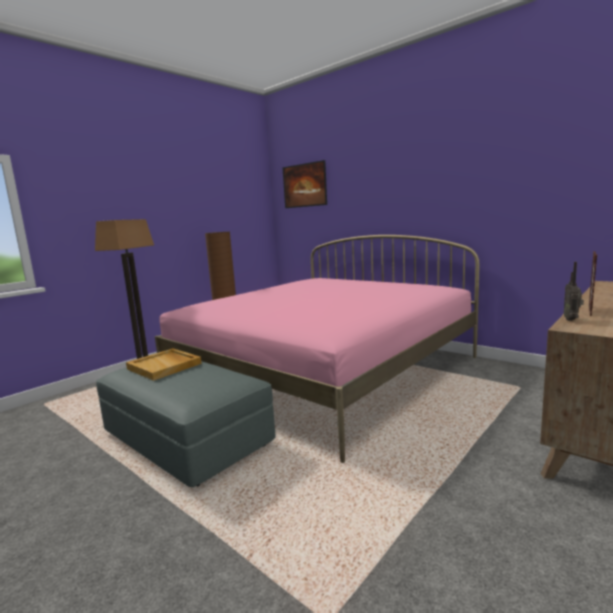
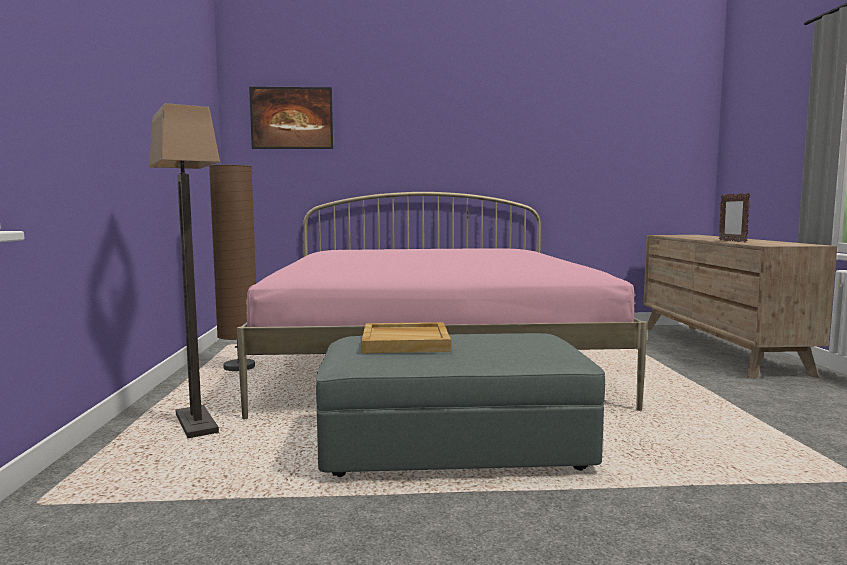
camera: 45 degrees left, 5 degrees down
(572, 319) = (747, 243): radio -> none

